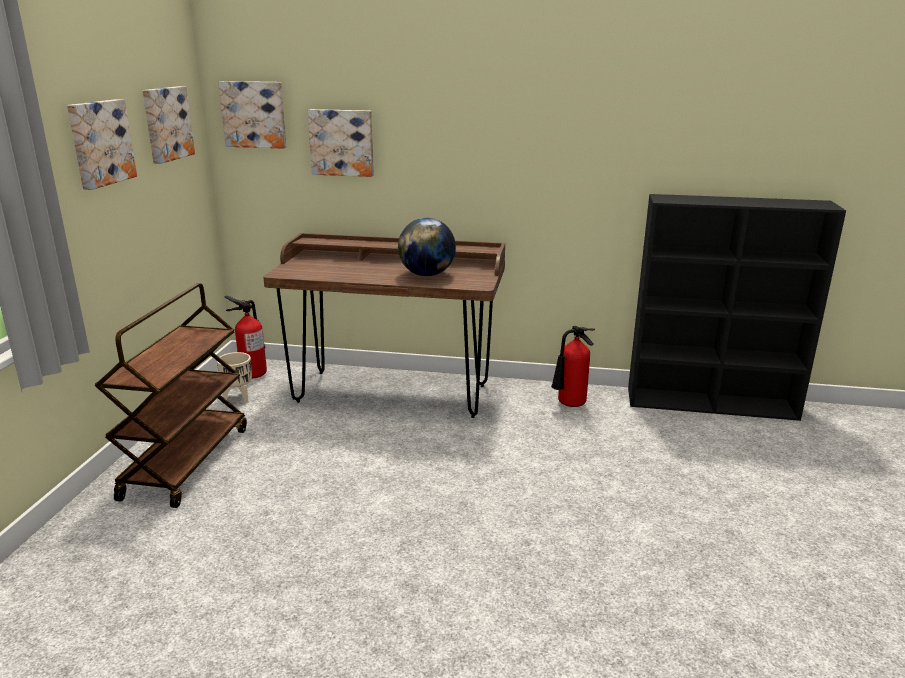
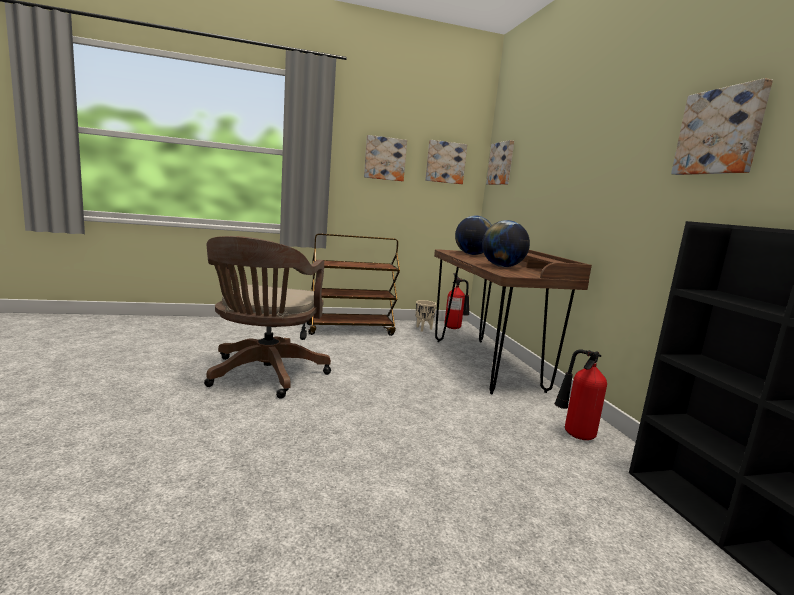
camera: 65 degrees right, 10 degrees down
(323, 267) = (472, 254): none -> globe
(333, 581) = (265, 375): none -> brown office chair
(342, 142) = (529, 179): picture -> picture (720, 132)

